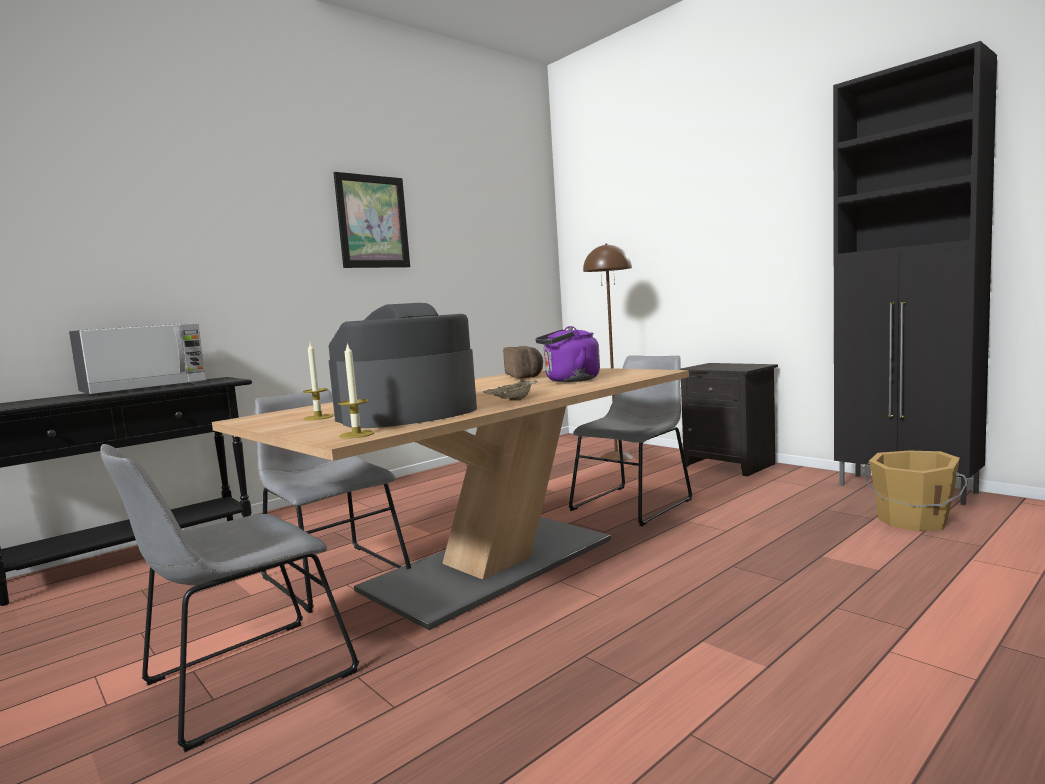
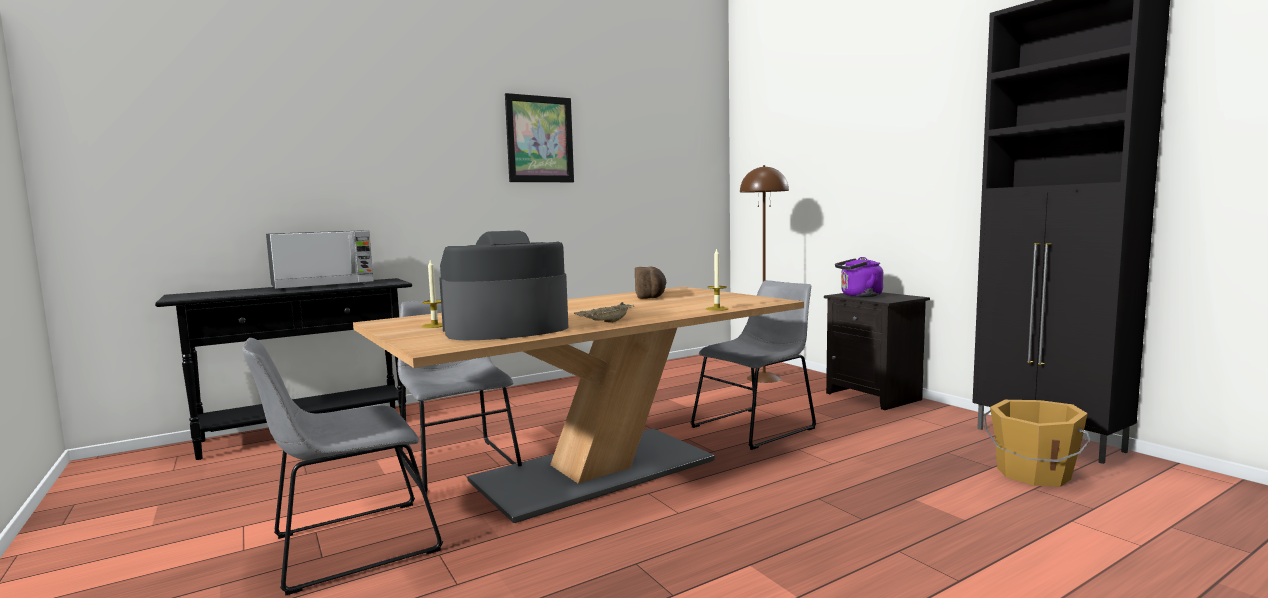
camera: 10 degrees right, 0 degrees up
(356, 434) = (445, 346): candle -> candle (717, 309)
(569, 380) = (681, 304): purple kettle -> purple kettle (858, 296)

